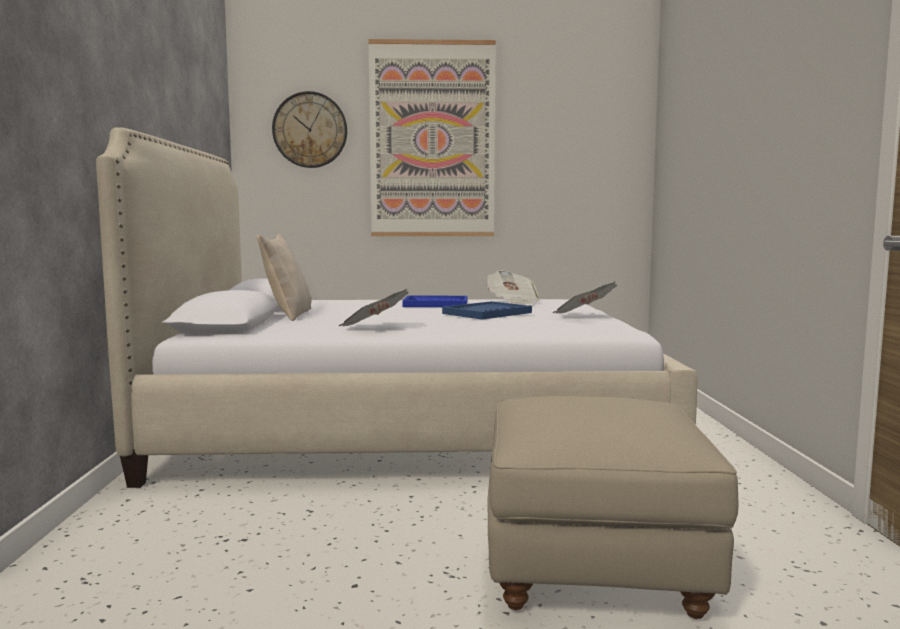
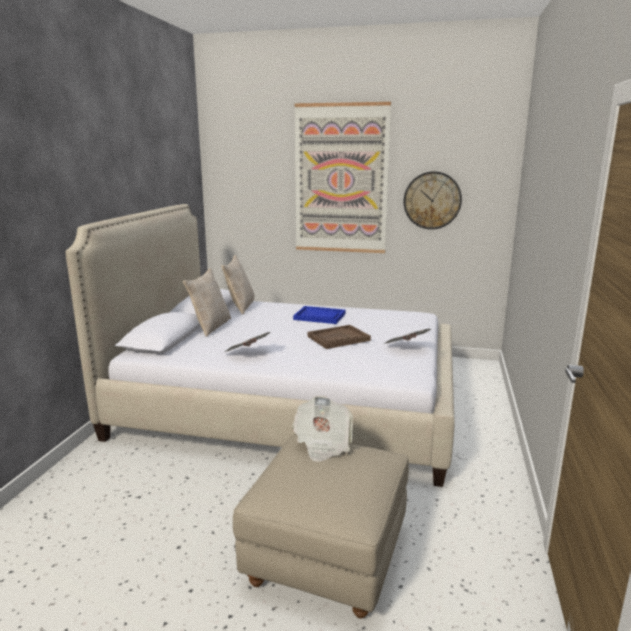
camera: 15 degrees right, 10 degrees up
(310, 130) = (254, 171): wall clock -> wall clock (432, 200)
(311, 302) = (240, 306): none -> beige pillow
(487, 313) = (338, 338): blue tray -> brown tray
(512, 303) = (375, 319): newspaper -> newspaper (323, 443)

